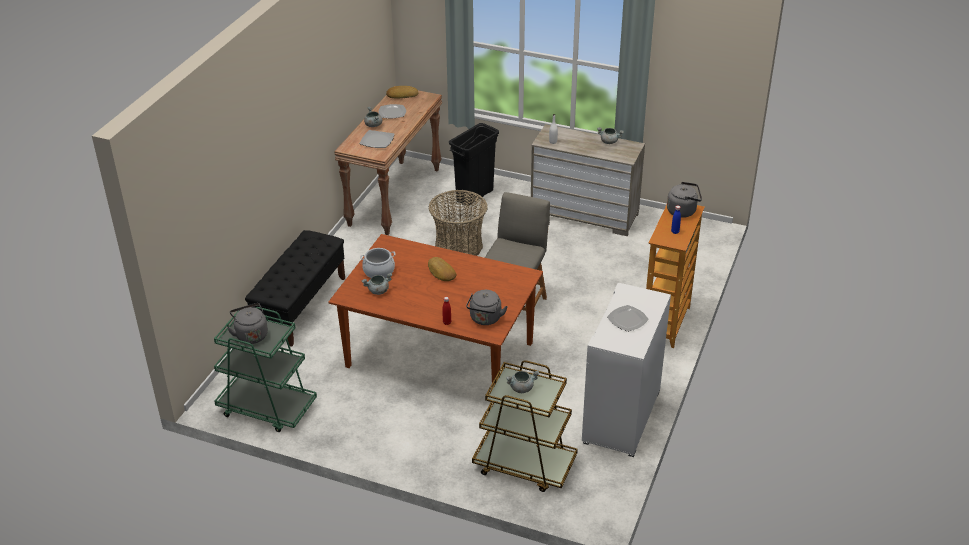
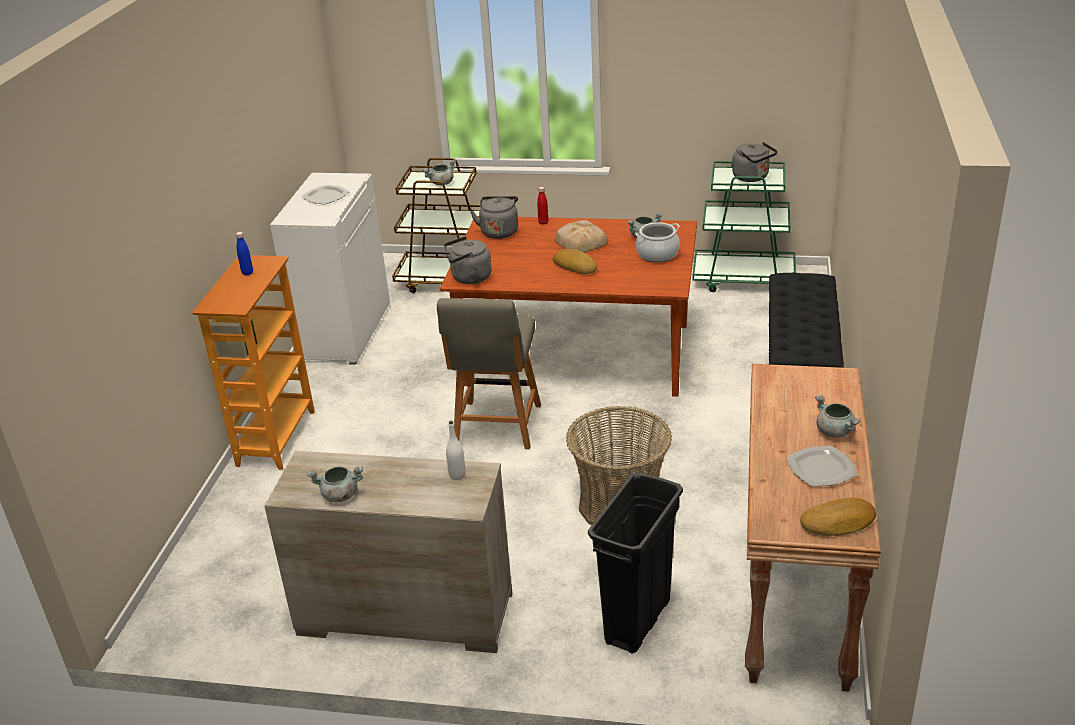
camera: 170 degrees right, 5 degrees down
(376, 141) = (799, 398): plate -> none
(426, 295) = (581, 241): none -> bread
(683, 211) = (227, 301): grey kettle -> grey kettle (469, 278)

